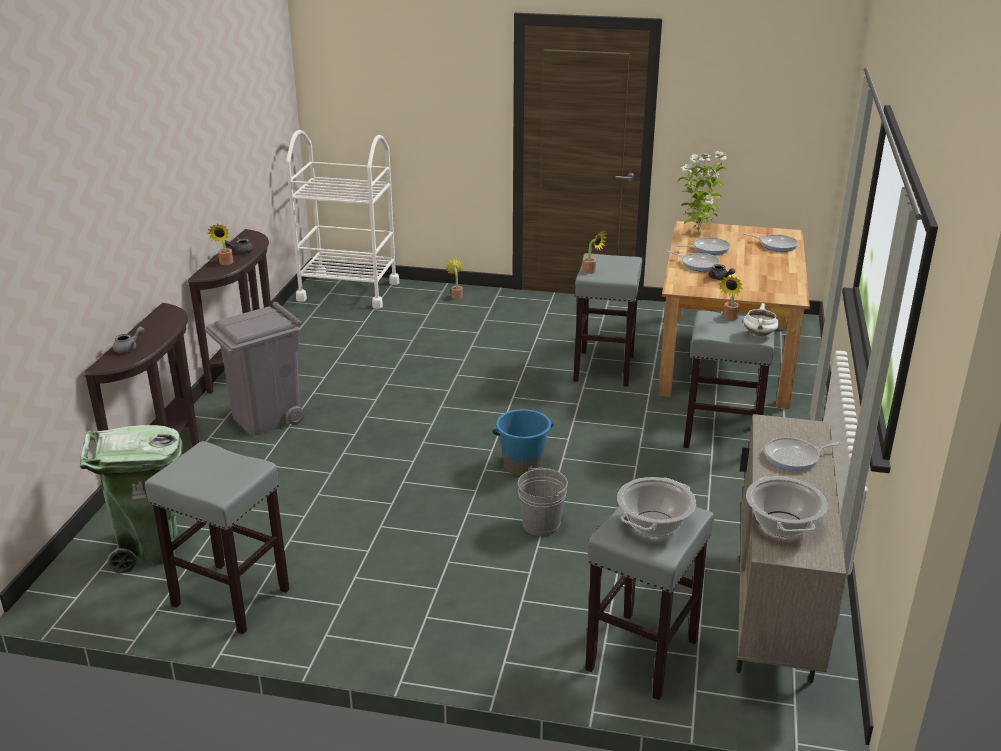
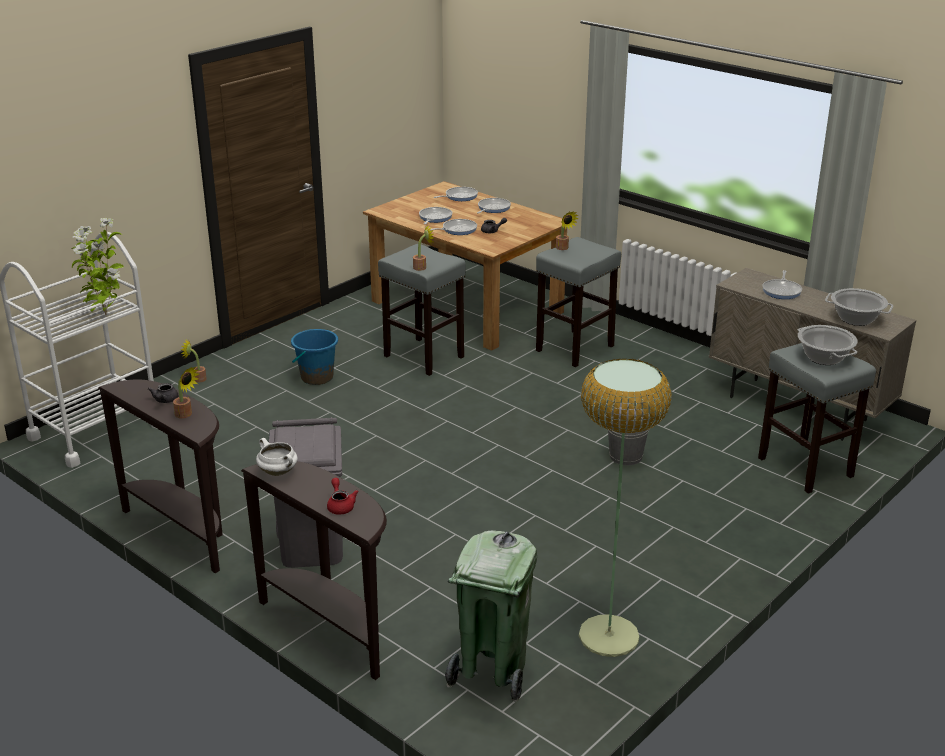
camera: 60 degrees left, 0 degrees up
(129, 348) = (340, 505): grey teapot -> red teapot
(229, 597) = (608, 636): grey stool -> floor lamp
(522, 465) = (536, 438): blue bucket -> blue bucket (316, 377)
(698, 232) = (398, 211): potted plant -> potted plant (104, 314)
(760, 334) = (600, 248): white cooking pot -> white cooking pot (279, 472)
(774, 265) = (492, 208): none -> frying pan

